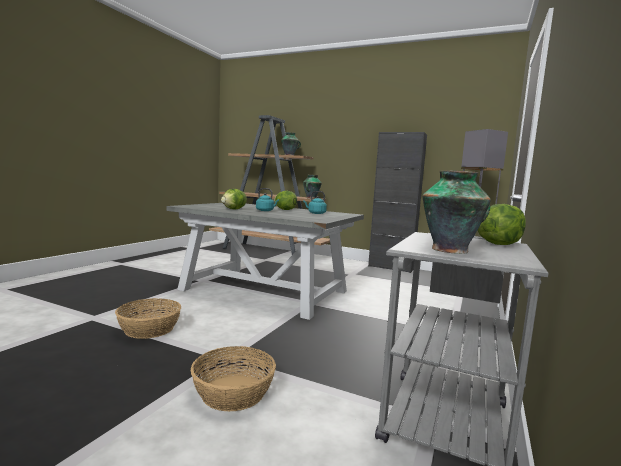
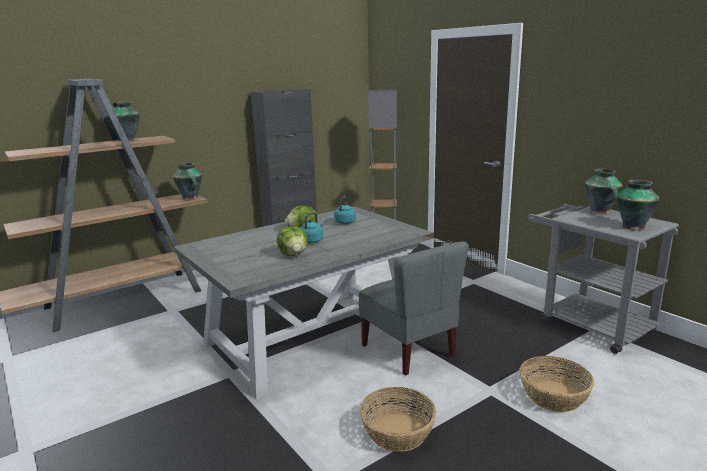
camera: 60 degrees left, 10 degrees up
(271, 320) = (409, 350): none -> grey chair
(498, 244) = (600, 212): lettuce -> vase

